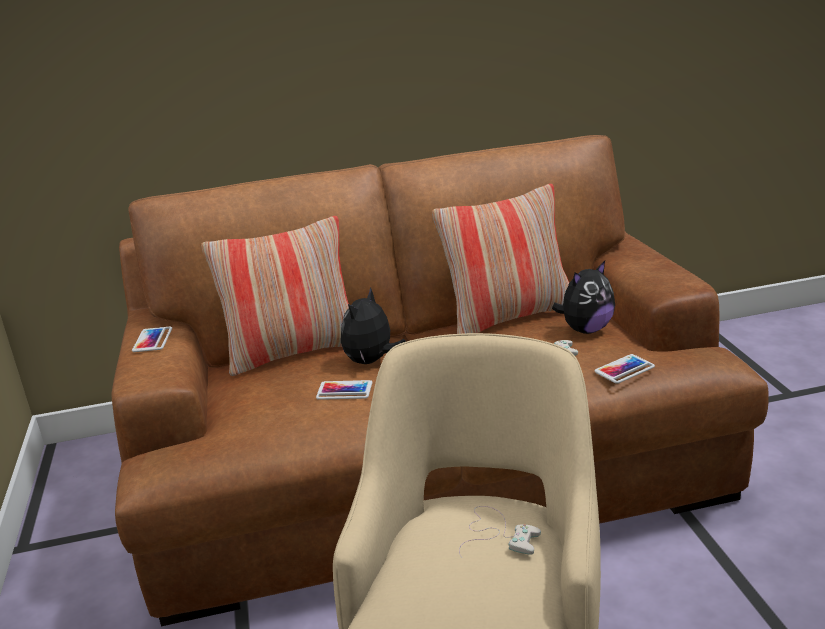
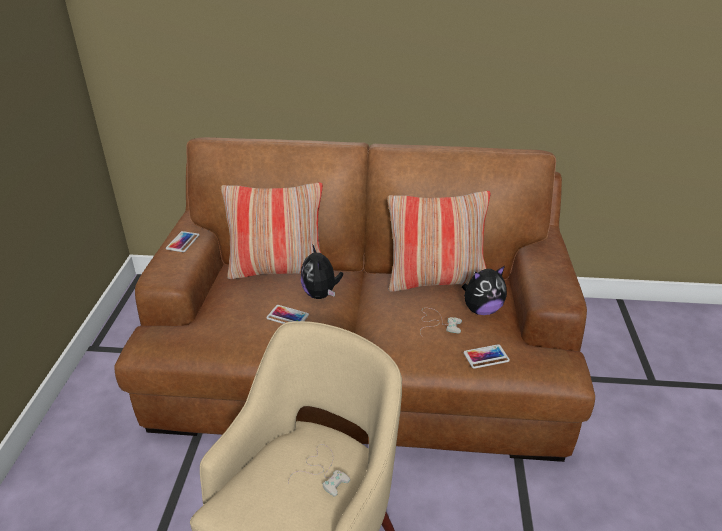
camera: 15 degrees right, 10 degrees up
(372, 361) = (321, 294): plush toy -> plush toy turned 60 degrees counterclockwise

